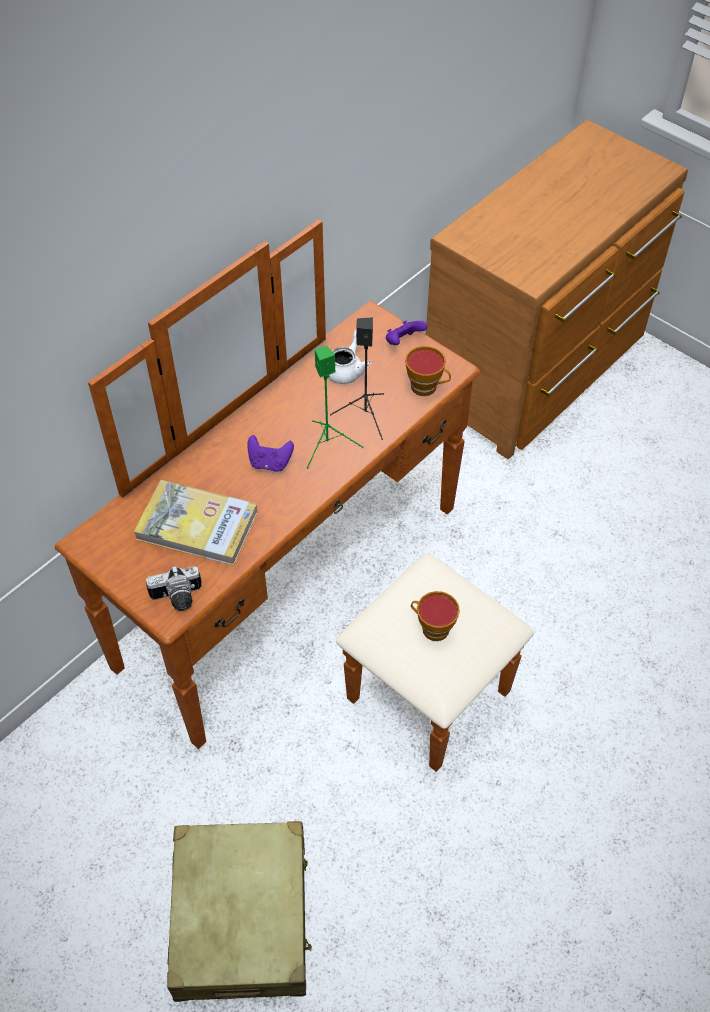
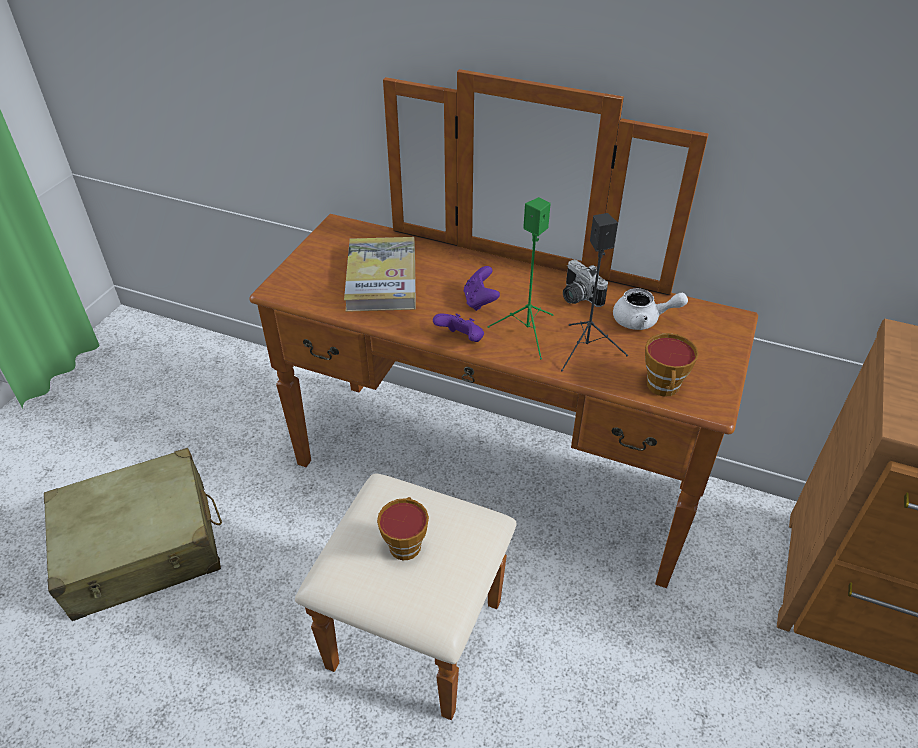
camera: 70 degrees right, 10 degrees down
(177, 599) = (295, 289): camera -> camera (577, 297)
(403, 342) = (716, 352): purple game controller -> purple game controller (461, 340)

